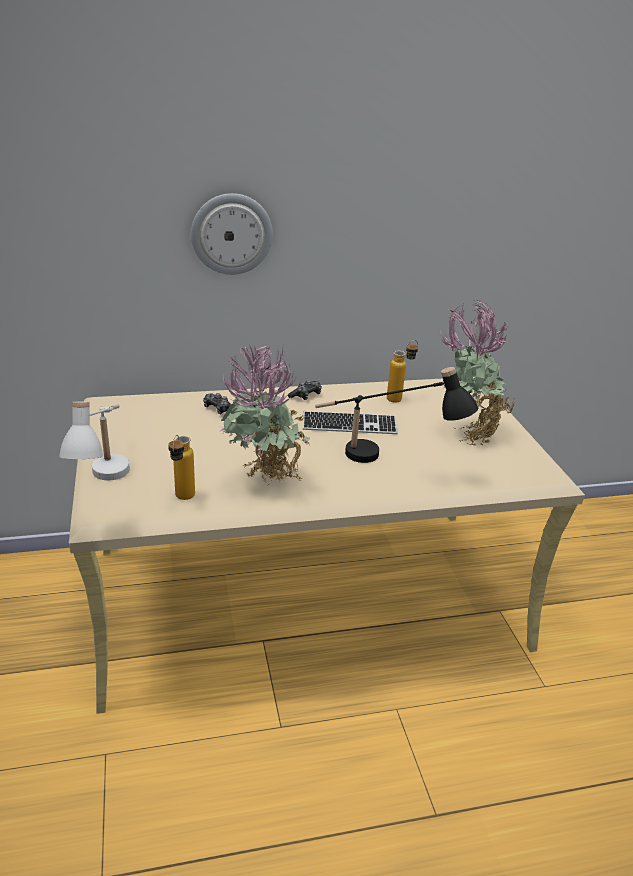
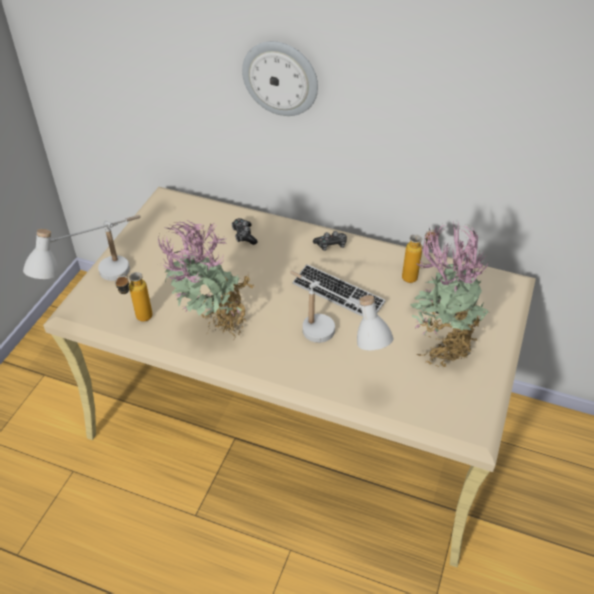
camera: 35 degrees right, 15 degrees up
(385, 460) = (332, 346): black table lamp -> white table lamp

